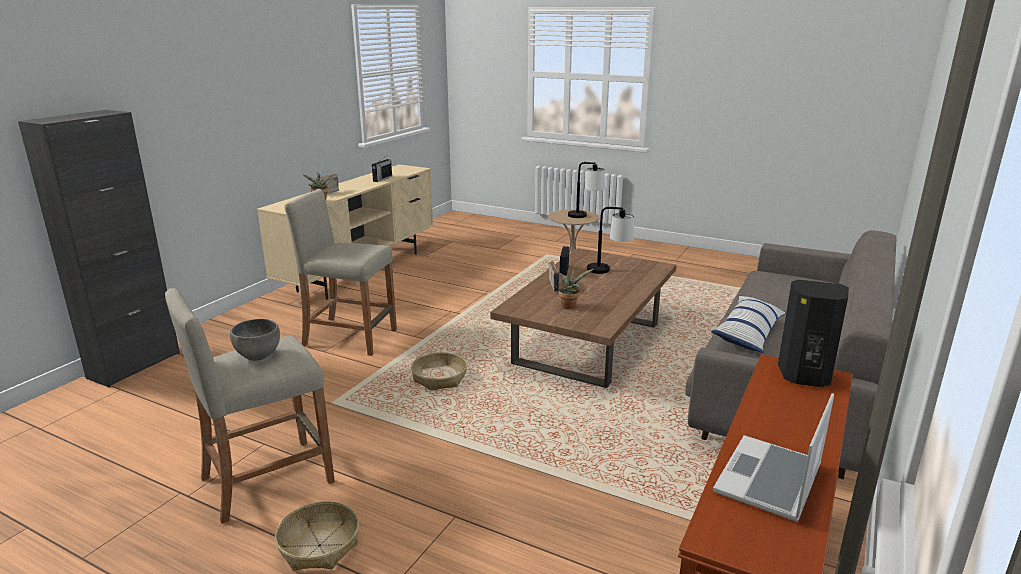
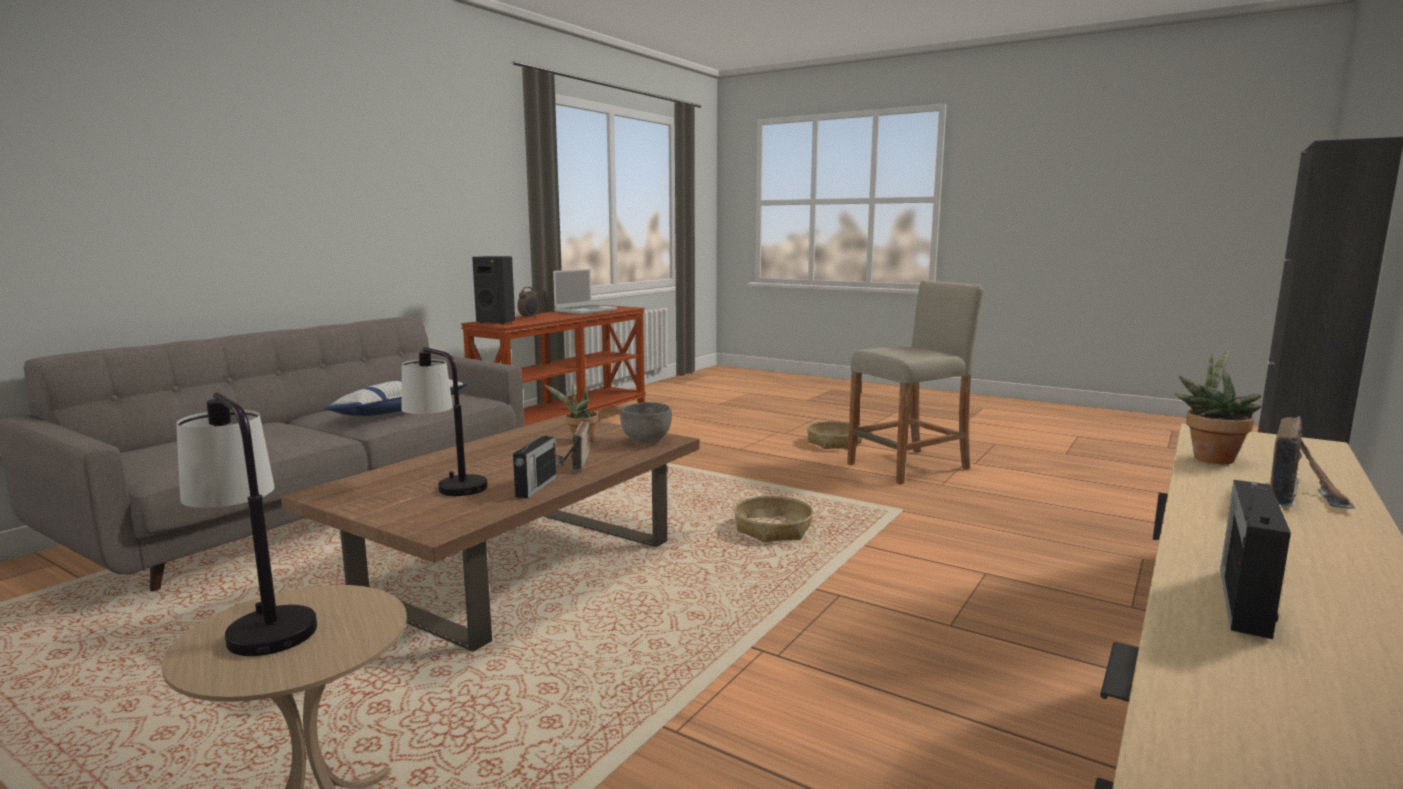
camera: 175 degrees left, 10 degrees down
(258, 356) = (910, 349): grey bowl -> grey bowl (646, 441)
(350, 337) = (963, 596): beige stool -> none
(800, 410) = (529, 317): none -> alarm clock

